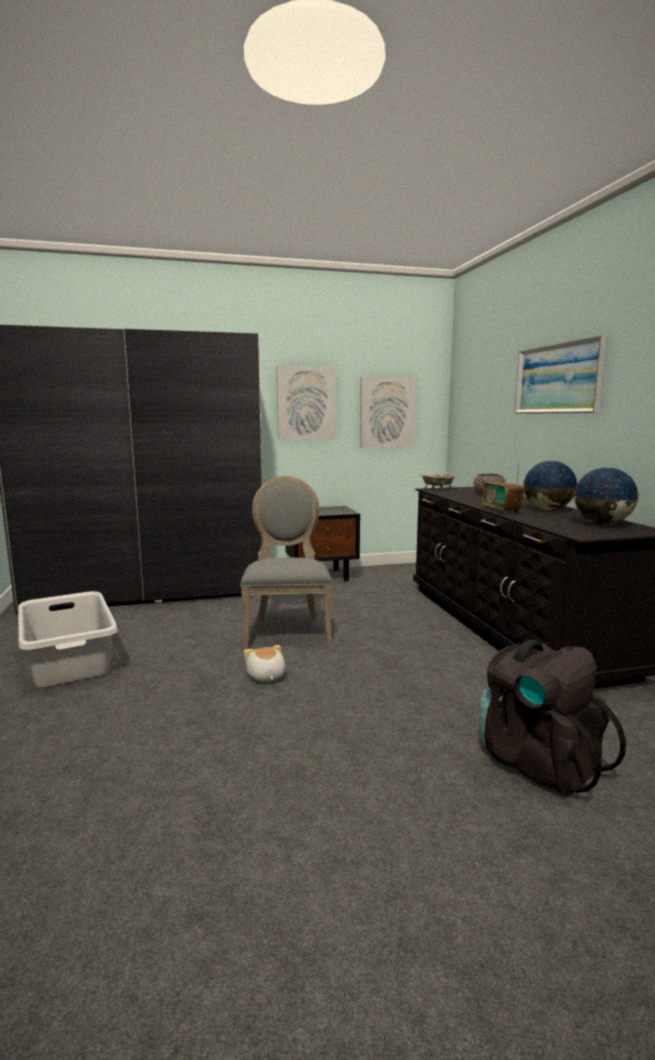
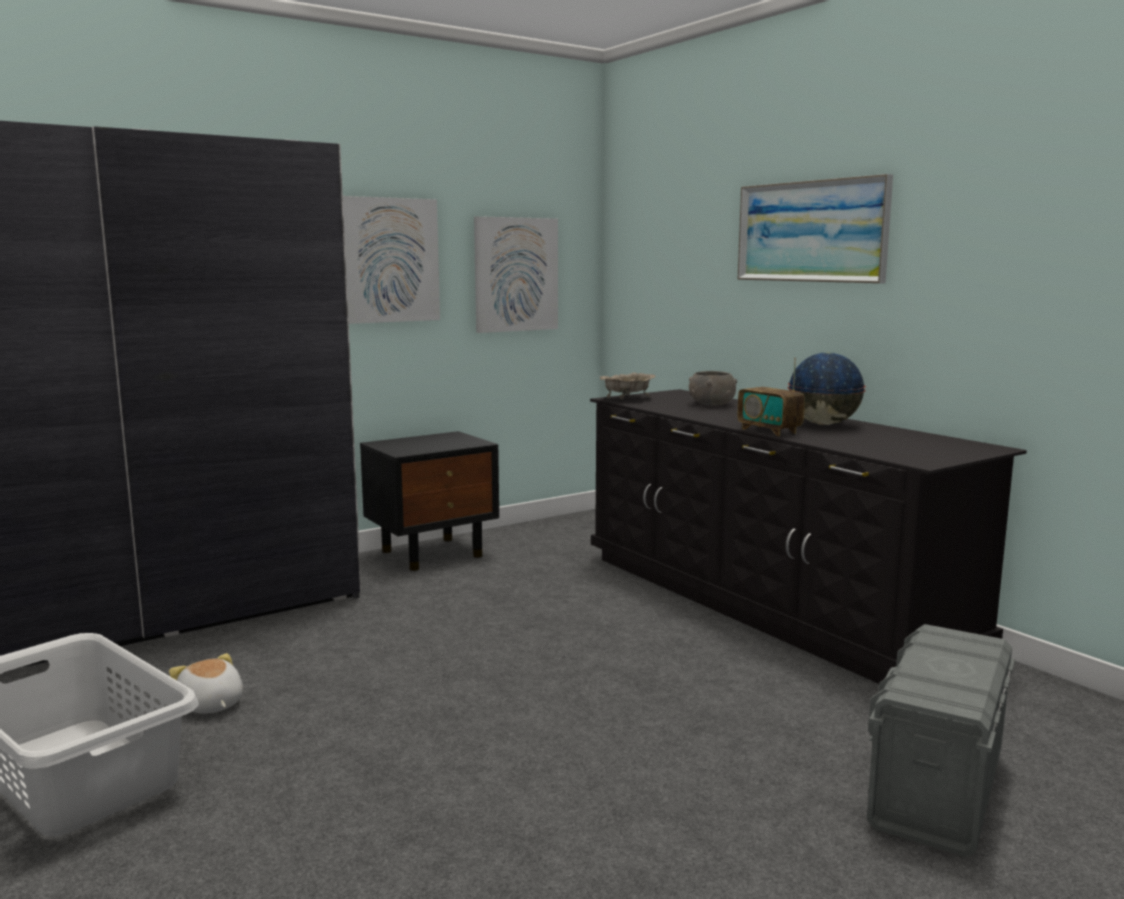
camera: 20 degrees left, 0 degrees up
(265, 676) = (469, 738): plush toy -> plush toy (210, 705)
(287, 631) = (446, 655): grey chair -> none
(537, 761) = (936, 789): black backpack -> grey storage box
(602, 524) = (920, 442): globe -> none

